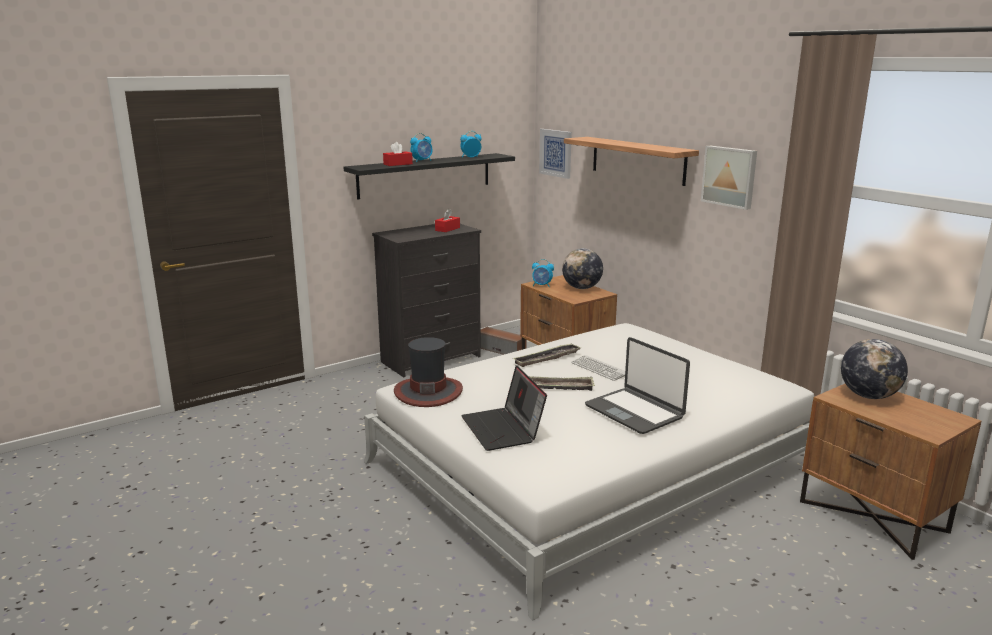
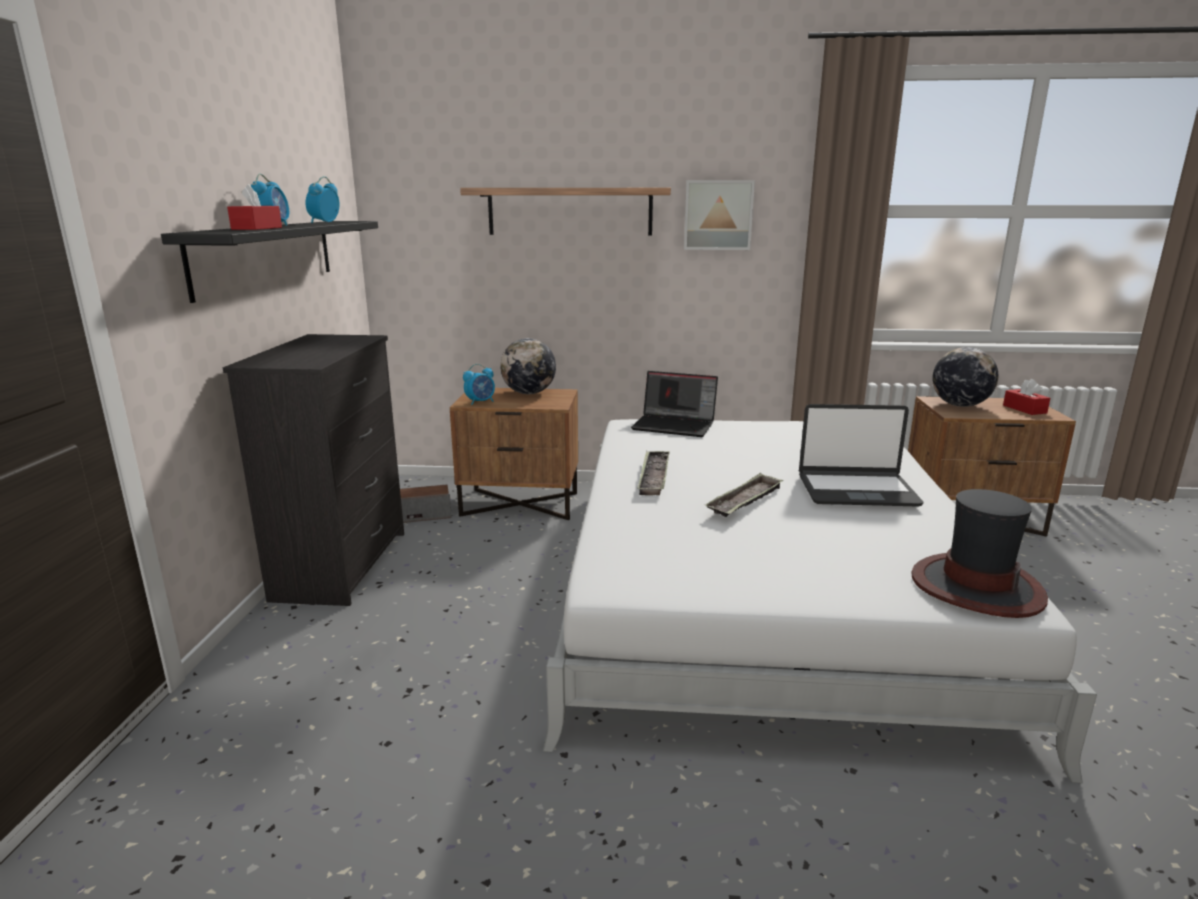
camera: 50 degrees left, 0 degrees up
(428, 392) = (646, 572): hat -> hat (976, 586)
(447, 229) = (336, 342): red tissue box -> red tissue box (1024, 409)
(503, 429) = (831, 568): laptop -> laptop (675, 425)
(556, 153) = (409, 218): picture -> none
(599, 369) = (724, 466): keyboard -> none

